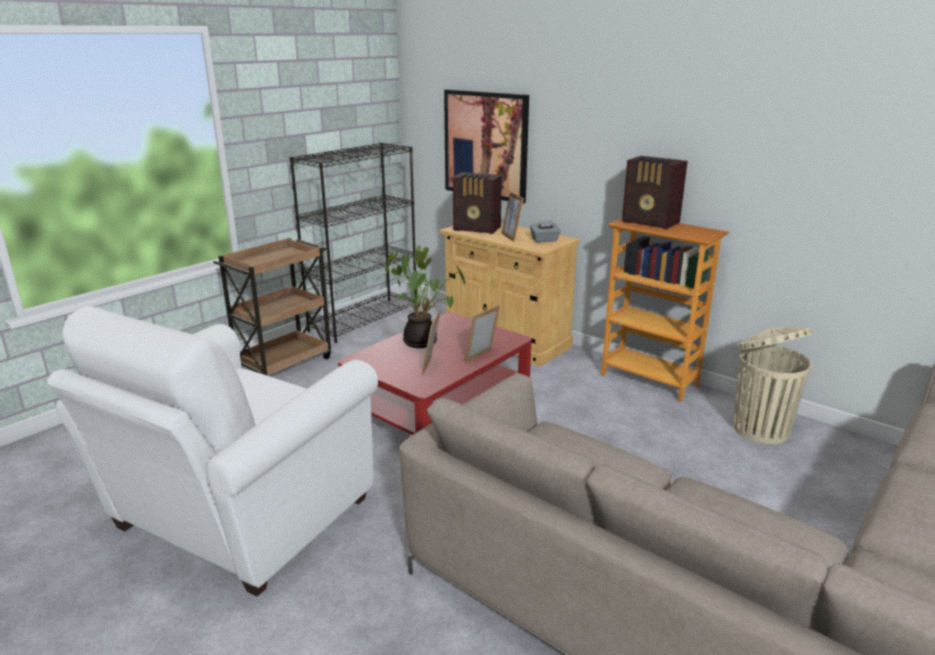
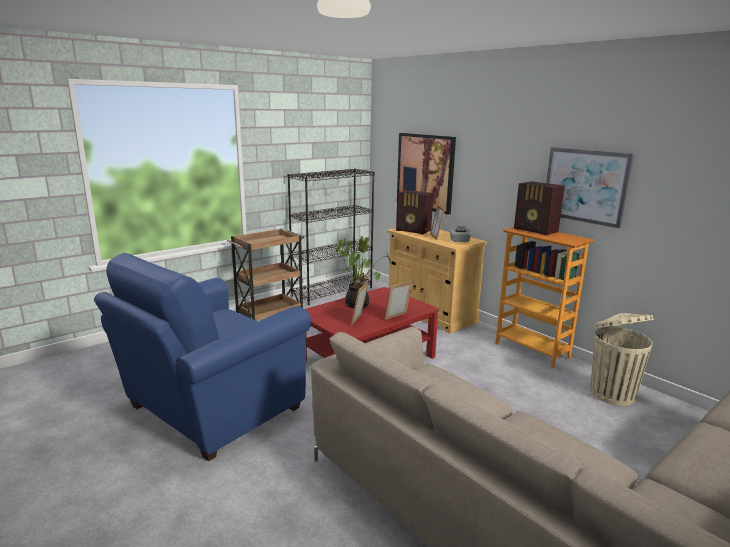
camera: 10 degrees right, 5 degrees down
(236, 518) = (209, 410): white armchair -> blue armchair
(715, 160) = (585, 186): none -> picture

